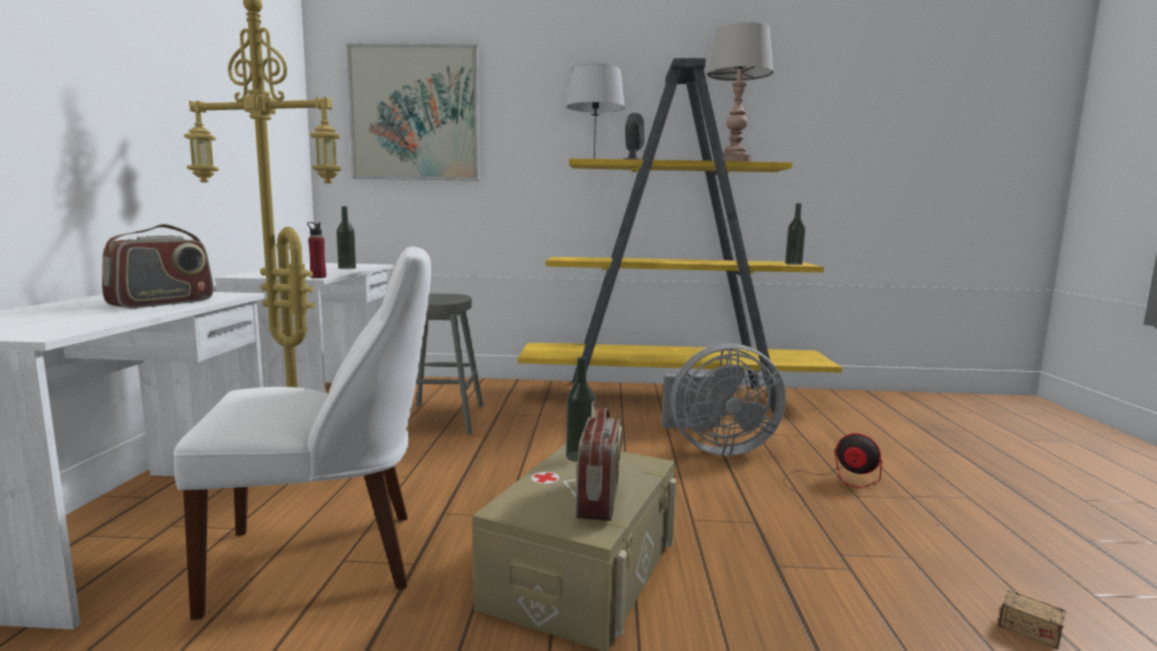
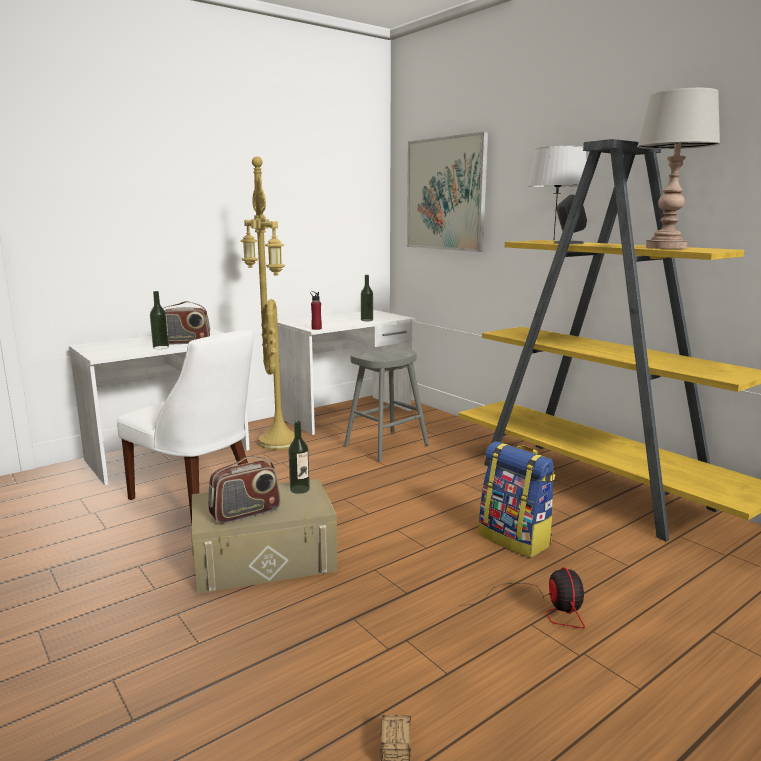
camera: 50 degrees right, 5 degrees up
(716, 448) = (515, 539): grey fan -> backpack
(793, 264) = (719, 374): bottle -> bottle (161, 347)

